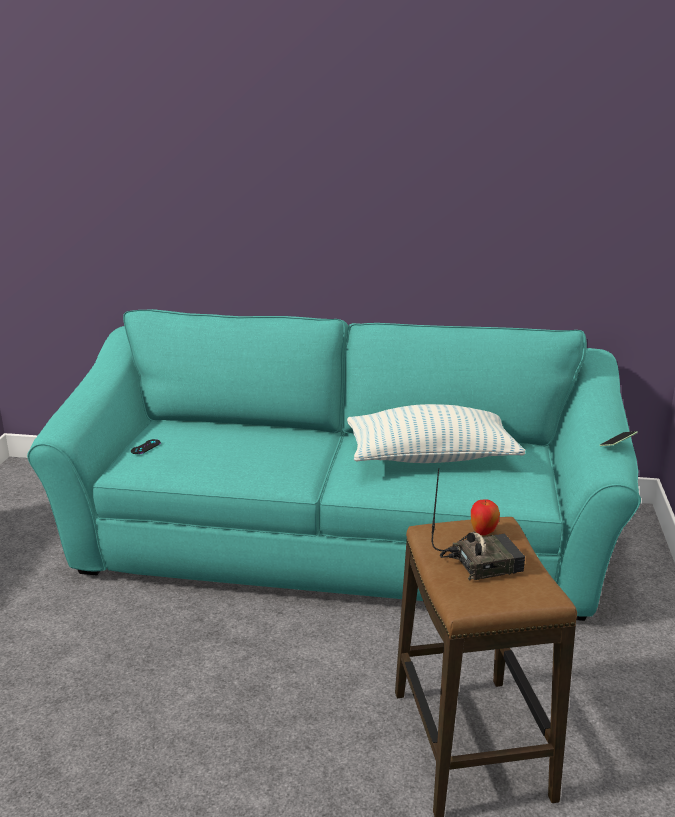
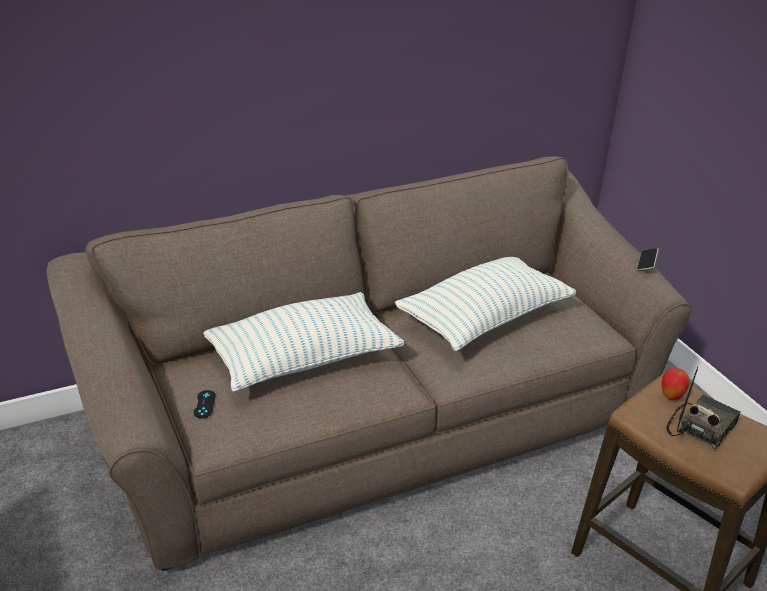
camera: 35 degrees left, 10 degrees up
(247, 442) = (303, 359): none -> pillow
(338, 538) = (378, 418): turquoise sofa -> brown sofa

